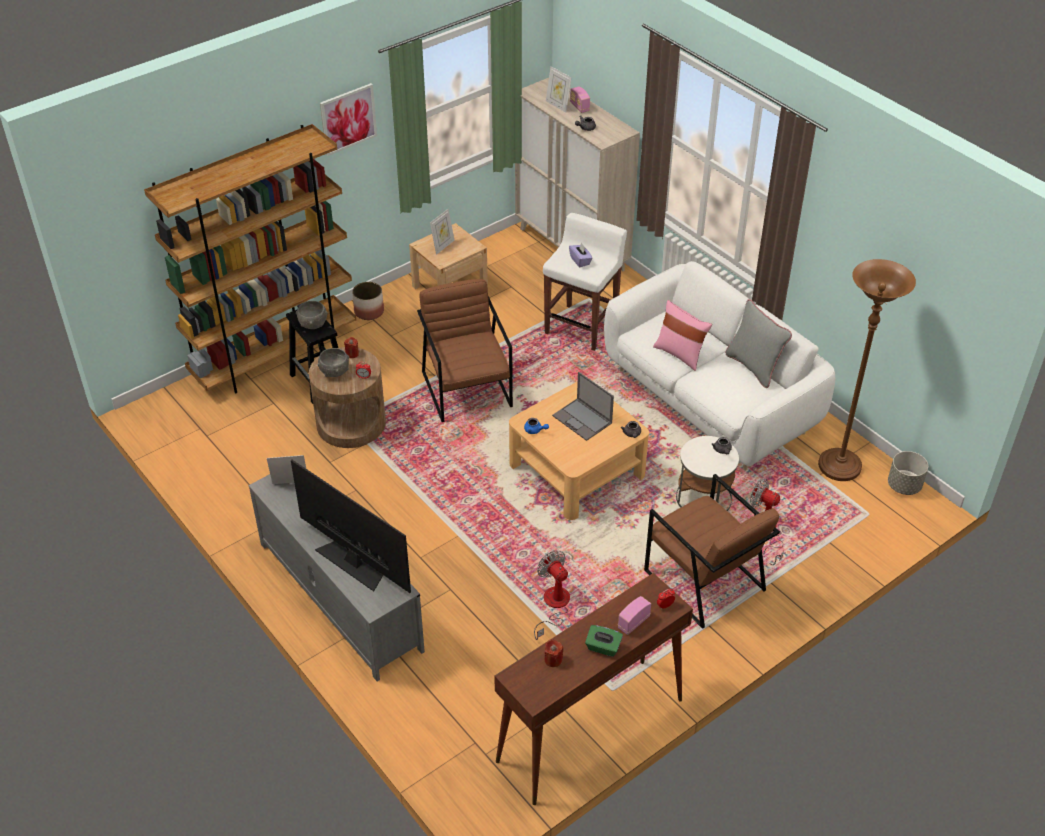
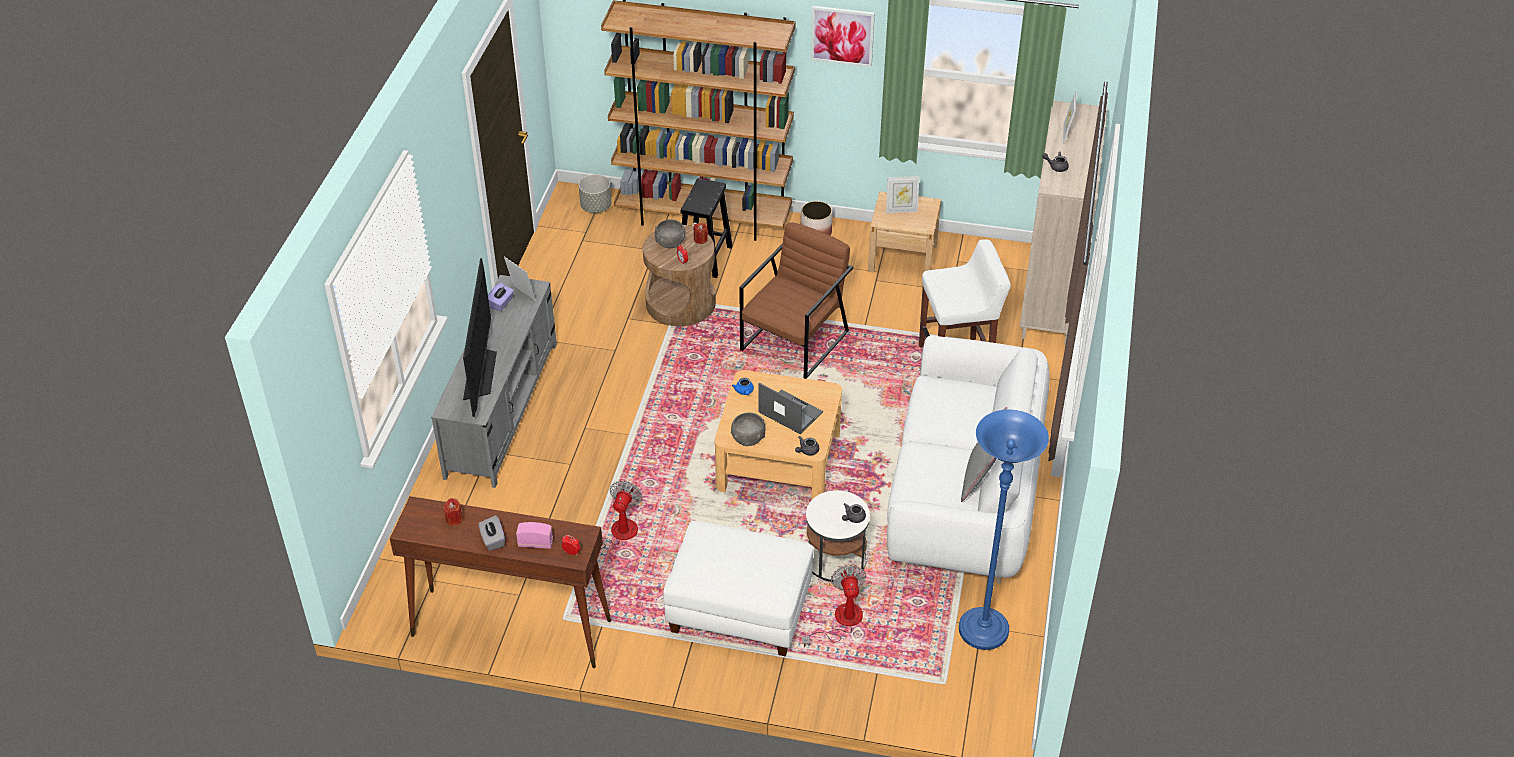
camera: 50 degrees right, 0 degrees up
(313, 324) = (703, 198): grey bowl -> grey bowl (748, 438)
(579, 107) = (1083, 146): radio -> none
(580, 261) = (956, 288): purple tissue box -> purple tissue box (501, 303)
(583, 420) = (789, 412): laptop -> laptop turned 120 degrees clockwise
(603, 647) = (492, 540): green tissue box -> grey tissue box
(680, 354) = (938, 423): pink pillow -> none
(704, 580) = (739, 611): brown armchair -> white ottoman
(839, 467) = (983, 631): brown floor lamp -> blue floor lamp
(903, 486) = (1012, 691): grey planter -> grey planter (595, 207)

